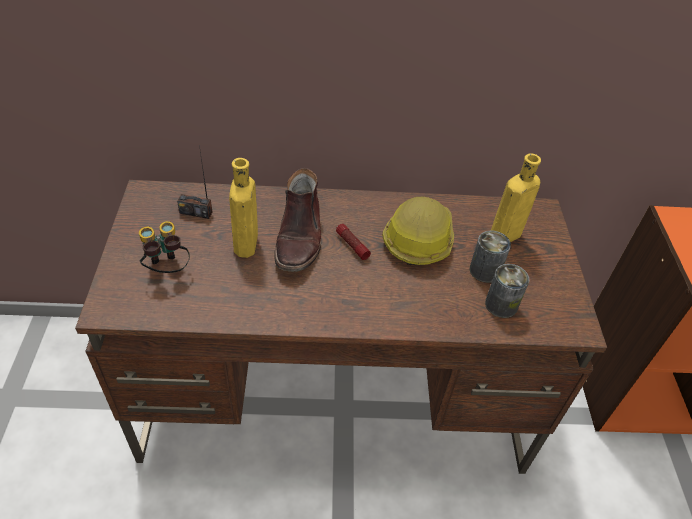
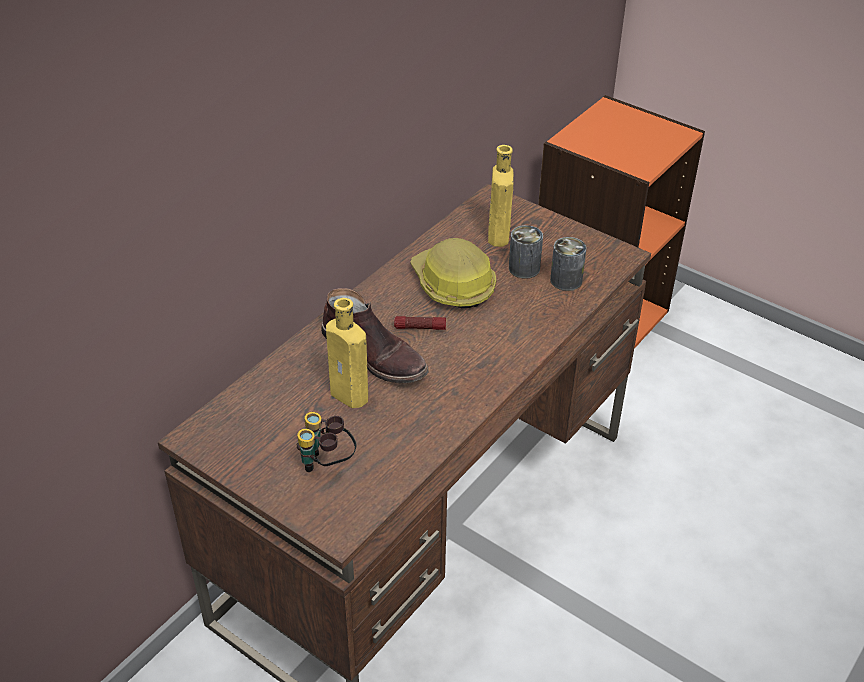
camera: 50 degrees left, 5 degrees down
(196, 212) = (267, 411): radio -> none

